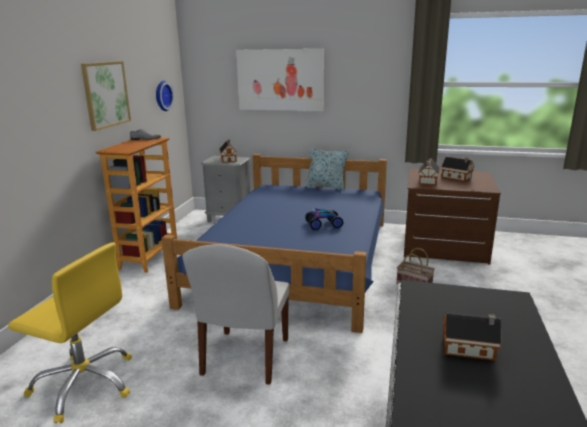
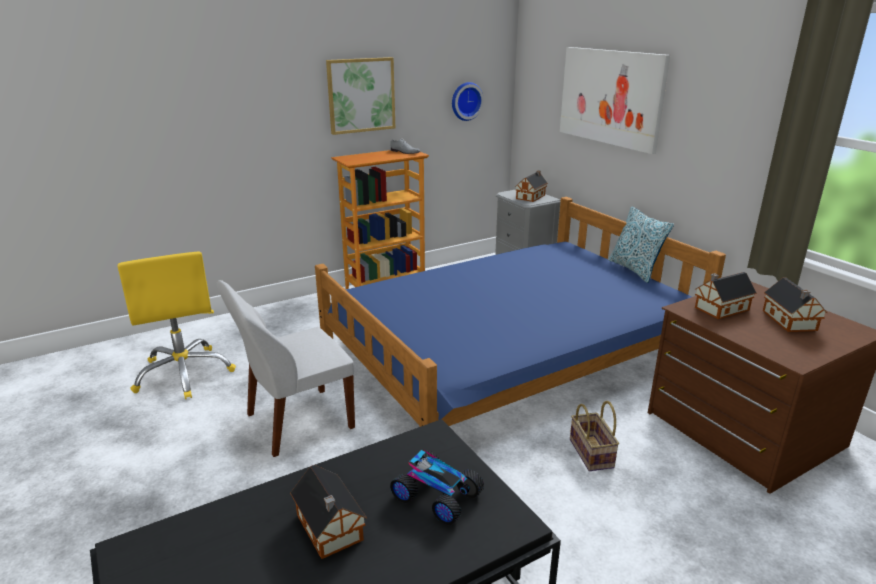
camera: 45 degrees right, 5 degrees up
(324, 225) = (518, 317): toy car -> toy car (436, 497)

